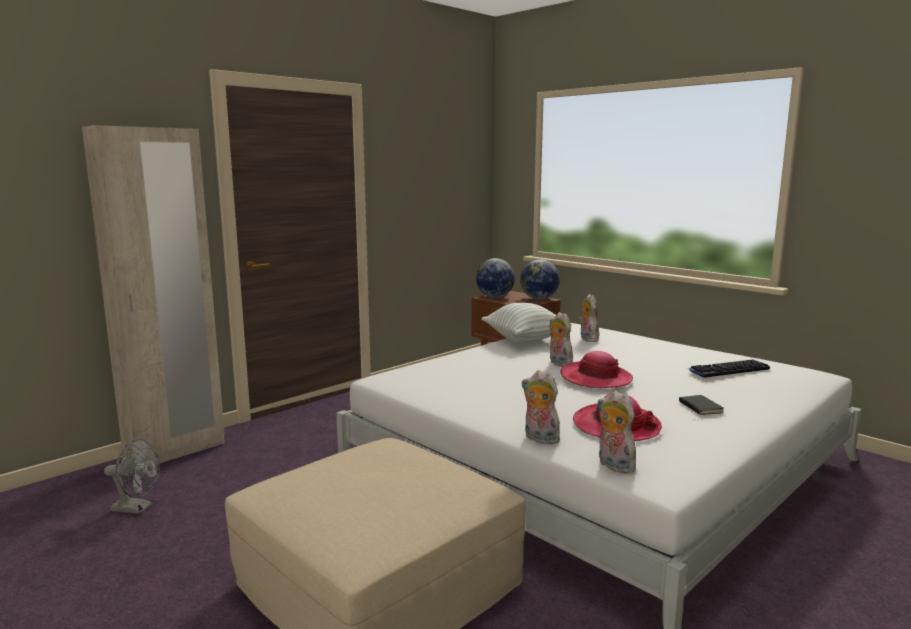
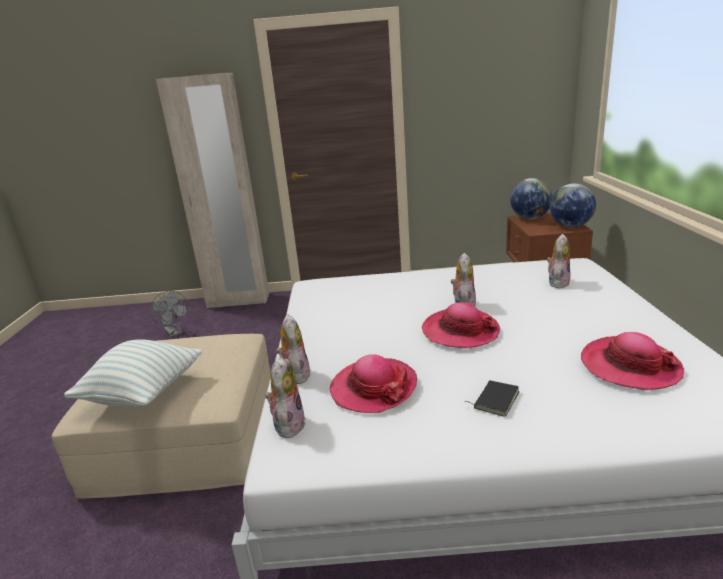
camera: 45 degrees right, 10 degrees up
(525, 340) = (493, 271): pillow -> pillow (143, 394)
(728, 370) = (629, 366): keyboard -> hat

